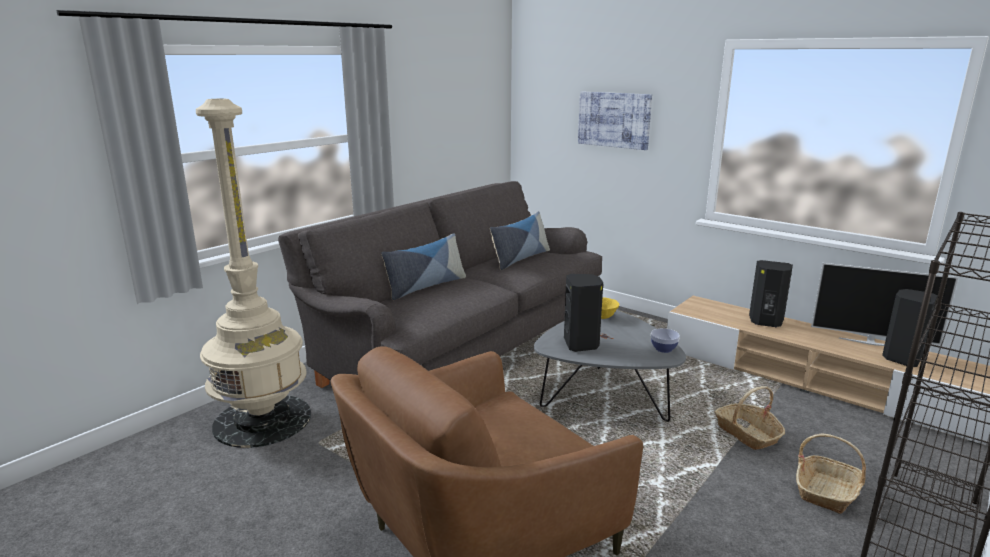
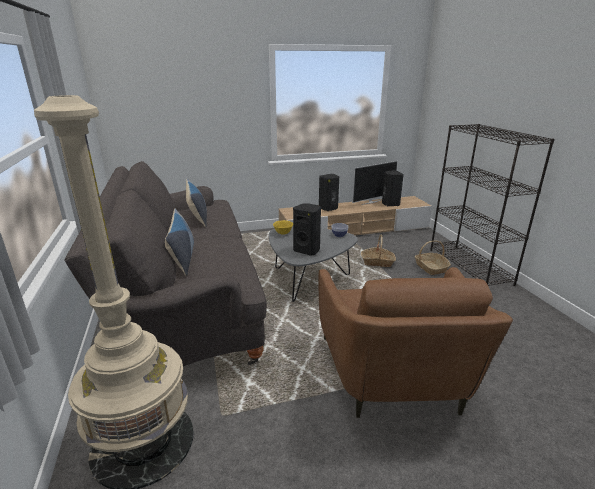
camera: 55 degrees left, 5 degrees up
(614, 120) = (196, 103): picture -> none

